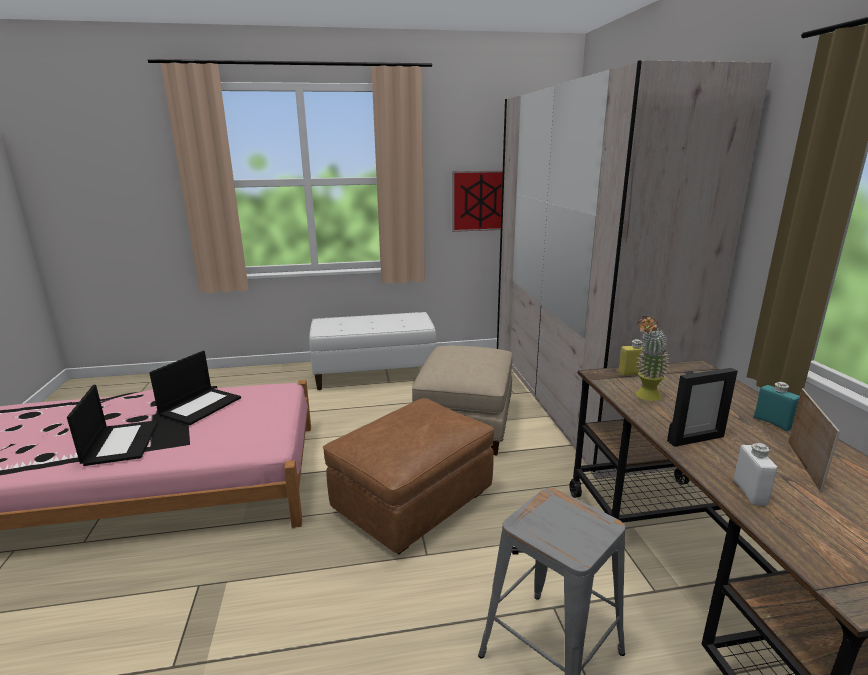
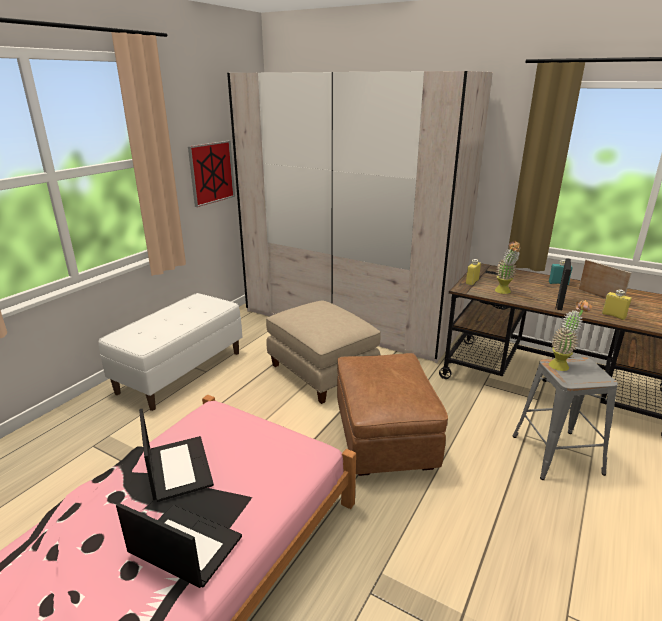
camera: 50 degrees left, 5 degrees up
(563, 507) = (562, 364): none -> potted plant
(750, 492) = (613, 316): white bottle -> yellow bottle

